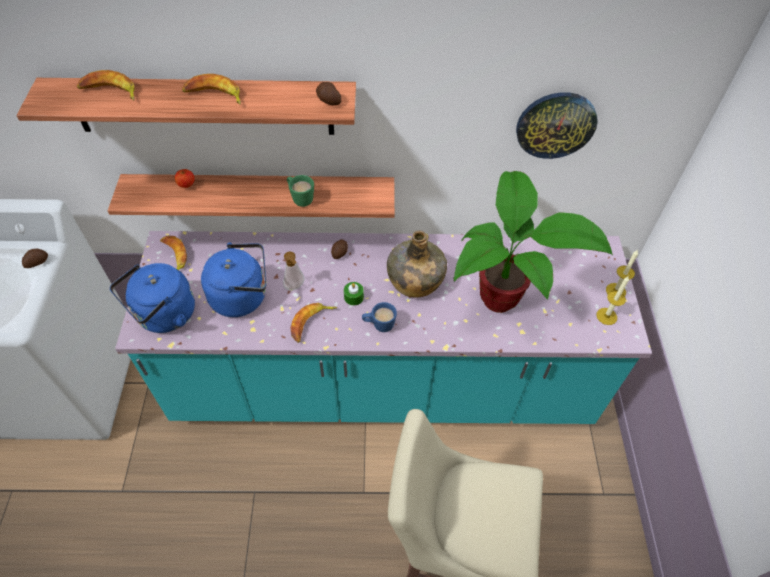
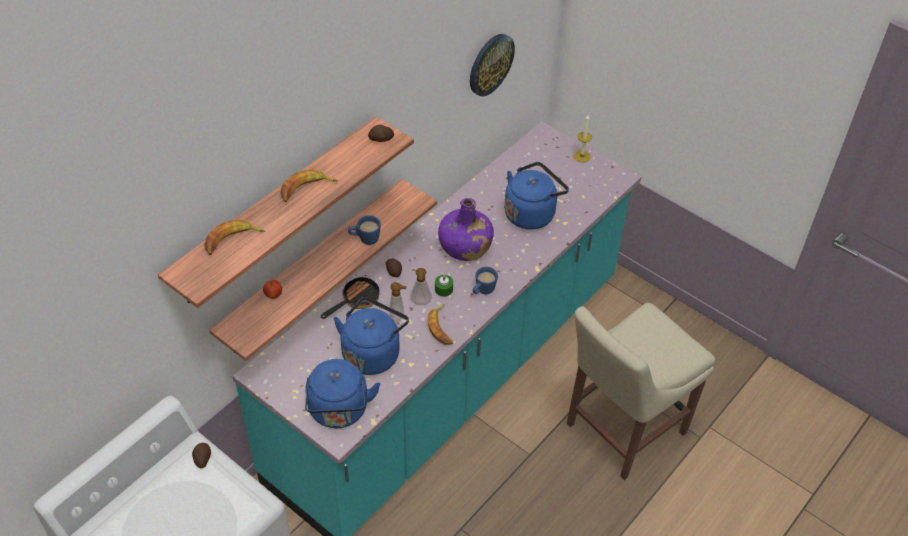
camera: 50 degrees left, 5 degrees down
(173, 257) = (281, 374): banana -> none
(287, 250) = (356, 300): none -> frying pan
(300, 198) = (365, 239): green mug -> blue mug
(323, 292) = (421, 303): none -> soap dispenser
(414, 280) = (465, 247): green bottle -> purple bottle
(505, 300) = (531, 213): potted plant -> blue kettle
(606, 316) = (595, 175): candle -> none

